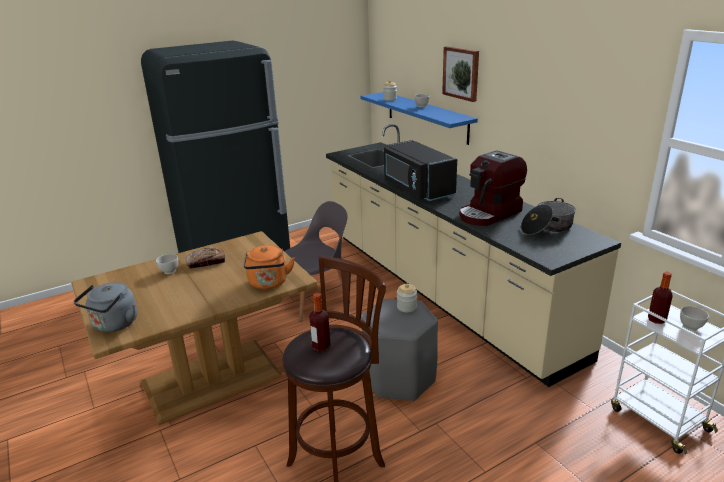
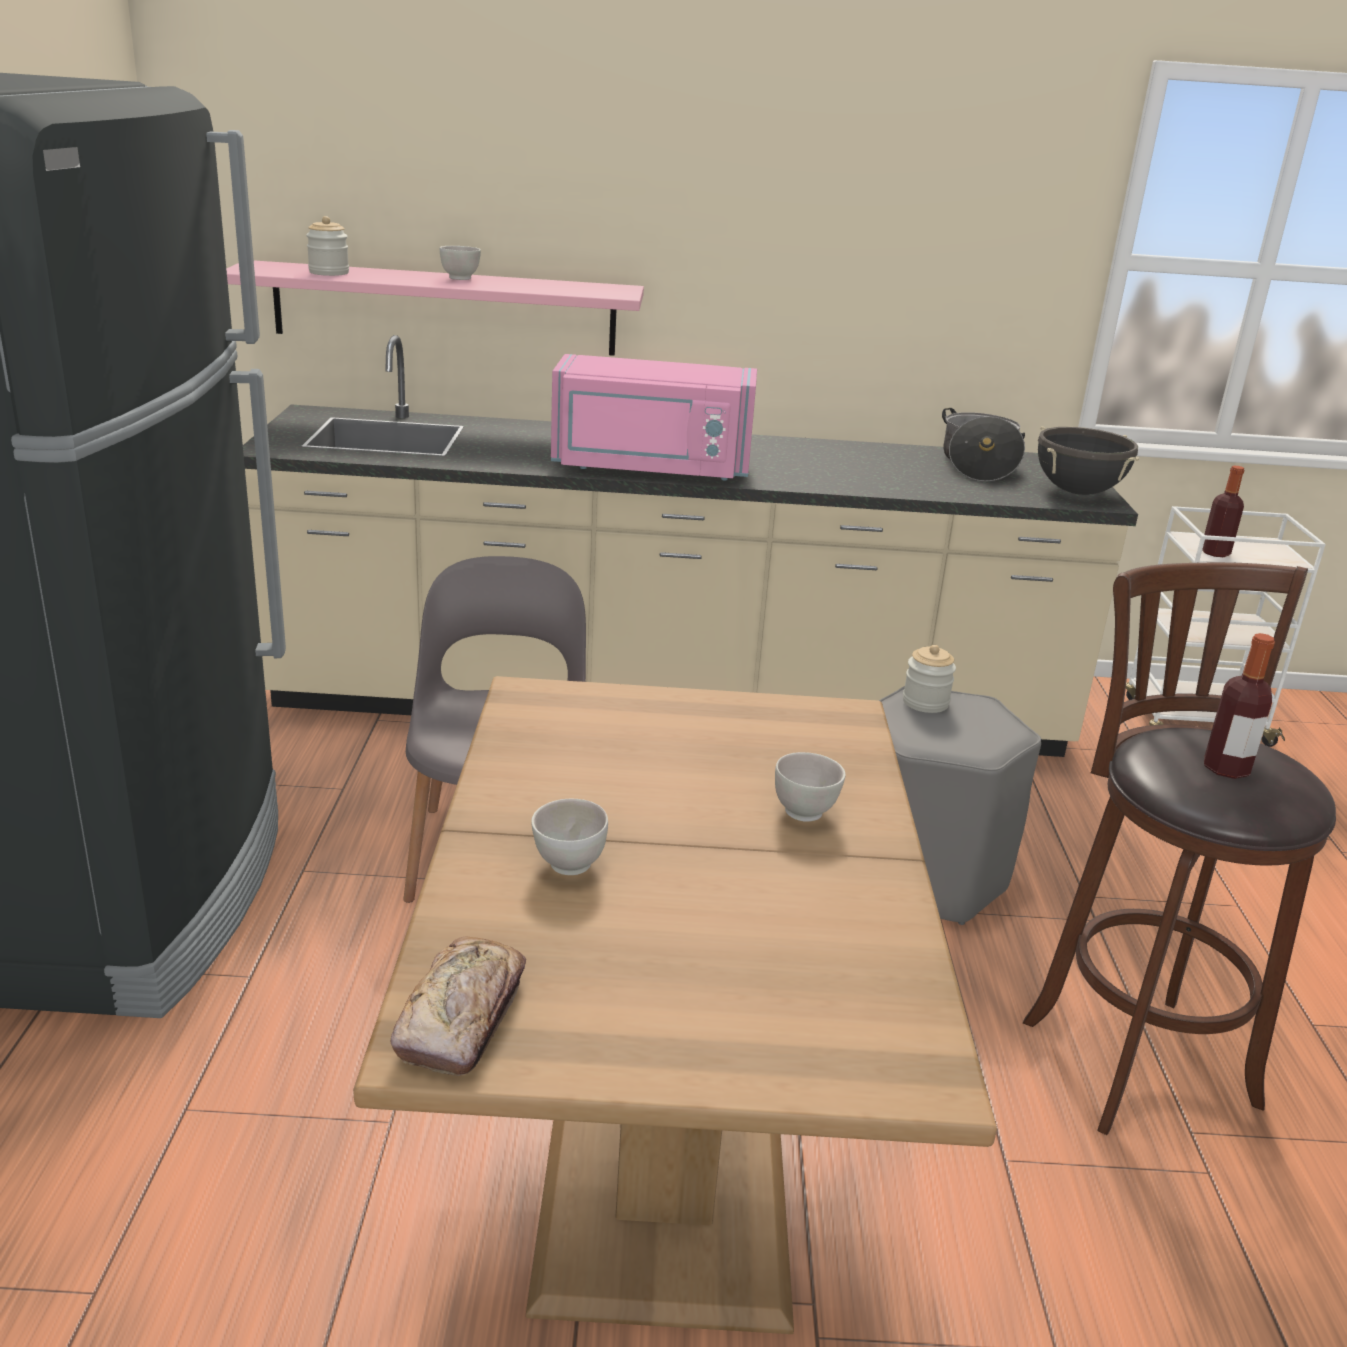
camera: 60 degrees left, 0 degrees up
(113, 325) = (840, 1047): grey kettle -> none
(206, 262) = (587, 795): bread -> bread (462, 1018)
(268, 283) = (832, 751): orange kettle -> none
(416, 189) = (651, 468): black microwave -> pink microwave
(426, 116) = (445, 308): blue shelf -> pink shelf
(461, 73) = (581, 179): picture -> none
(489, 214) = (866, 470): coffee machine -> none
(554, 252) = (1077, 492): none -> black cooking pot
(691, 327) = (1248, 547): white bowl -> white bowl (805, 812)

